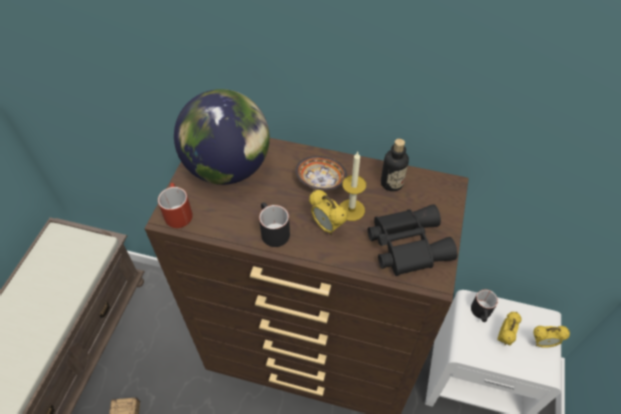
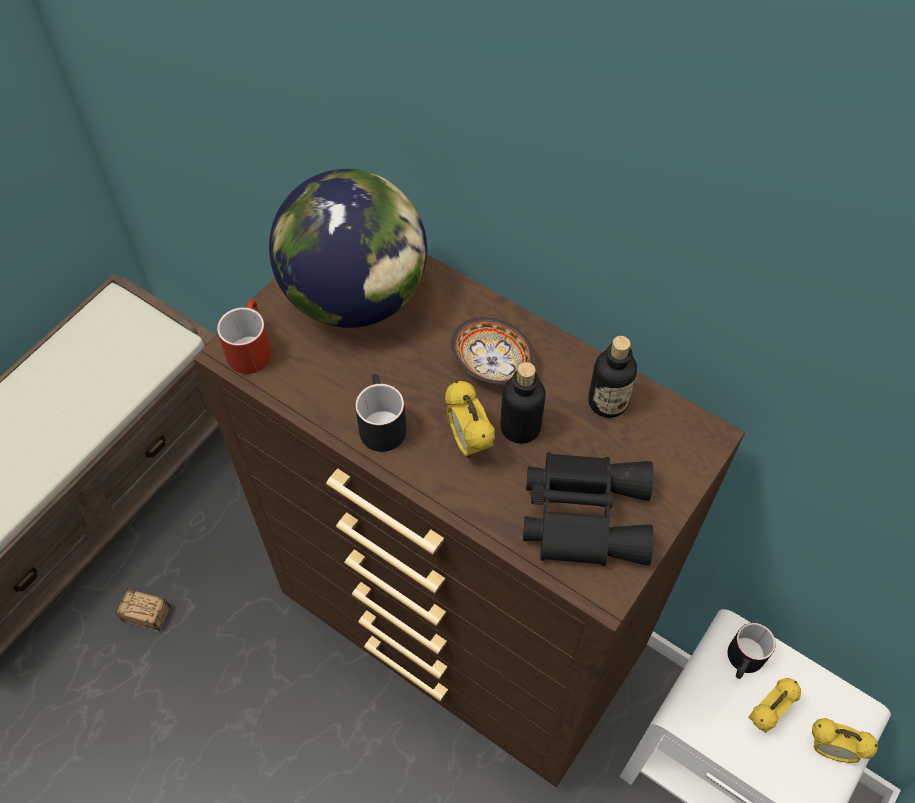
camera: 20 degrees right, 5 degrees up
(351, 210) = (520, 427): candle -> bottle

